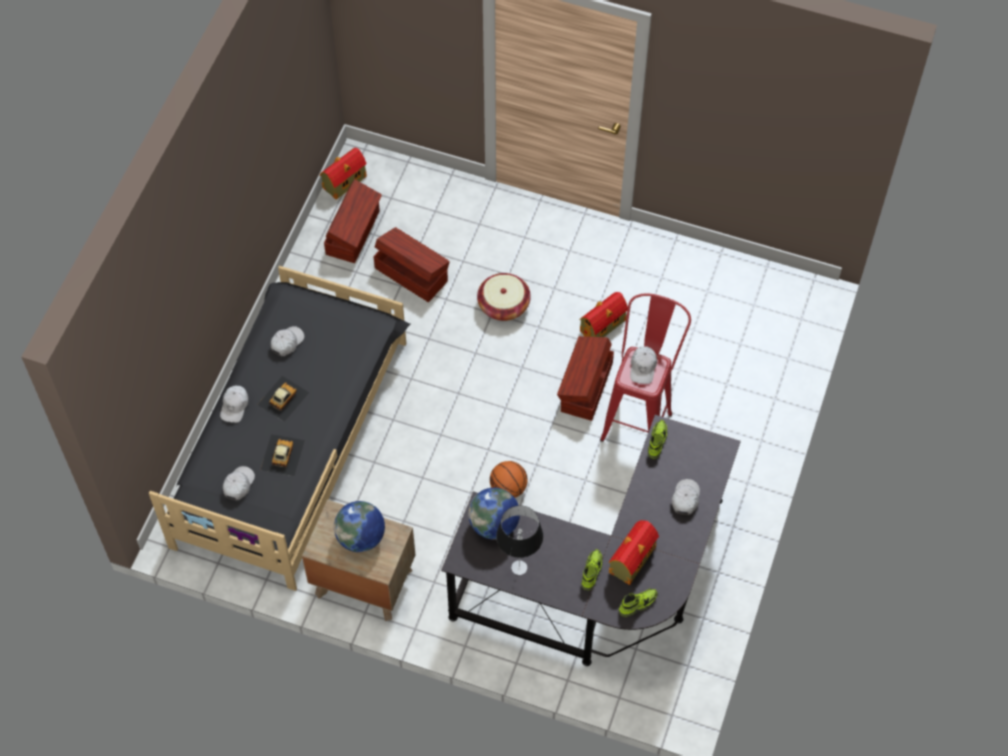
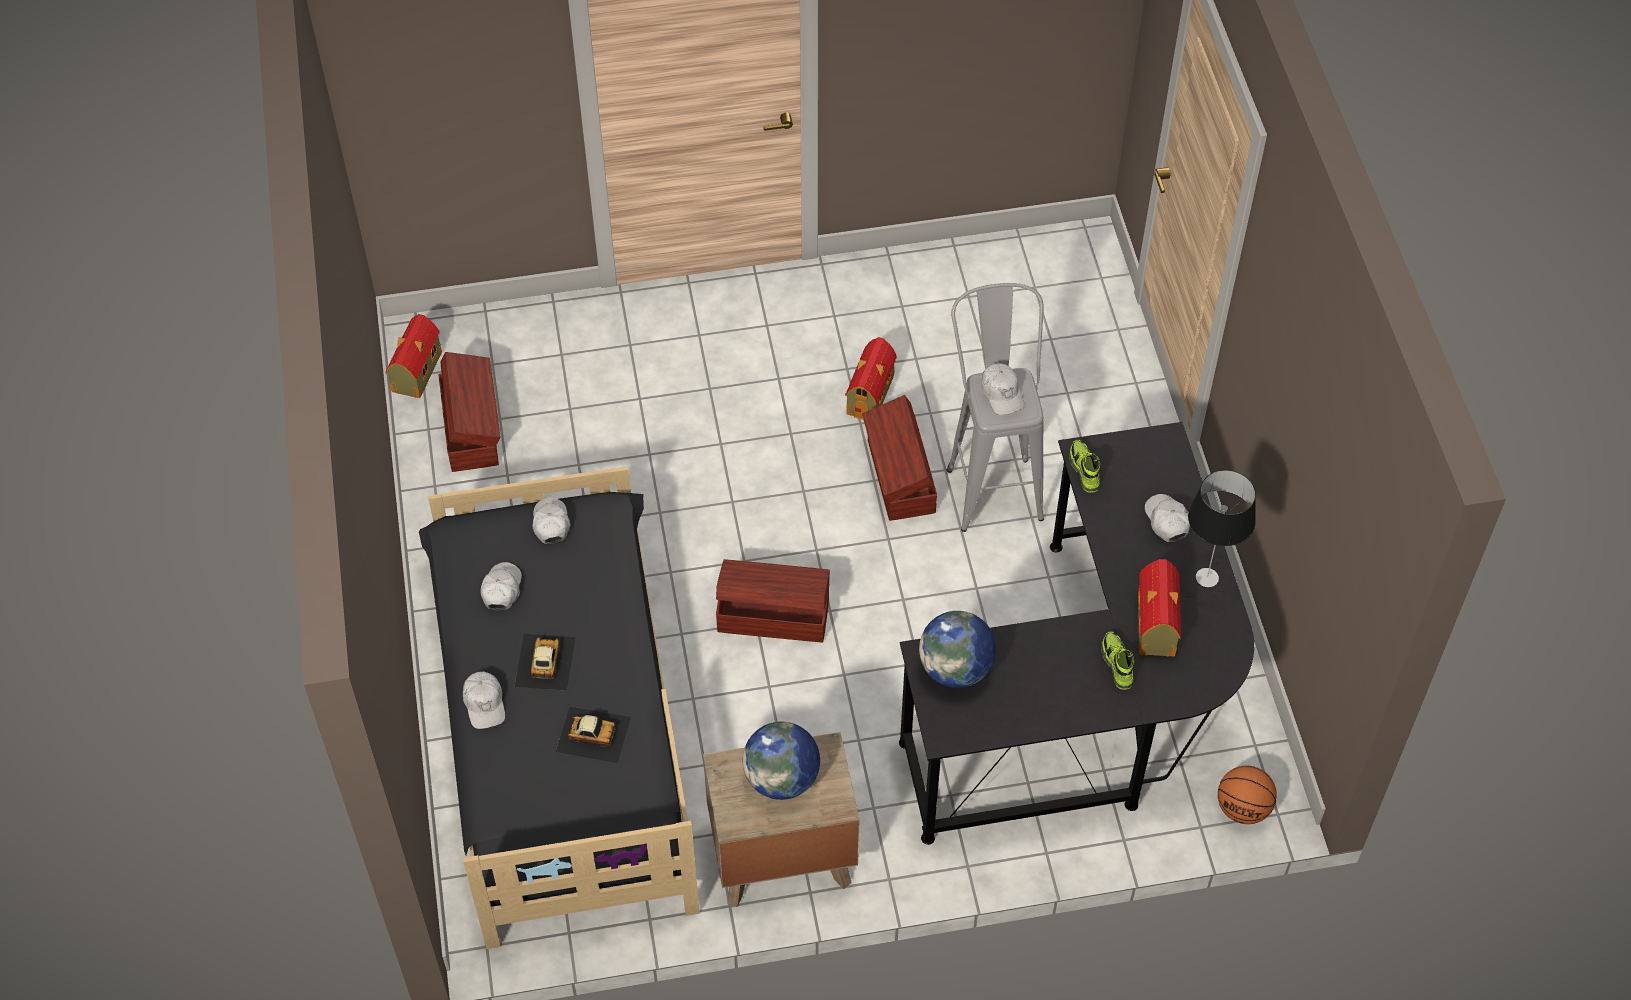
camera: 30 degrees left, 5 degrees down
(238, 485) = (559, 801): white cap -> white cap (551, 523)
(282, 455) = (593, 734): toy car -> toy car turned 120 degrees clockwise
(411, 273) = (582, 443): brown storage box -> brown storage box (772, 615)
(503, 305) = (729, 427): basket -> none
(508, 488) = (888, 645): basketball -> basketball (1242, 808)
(519, 568) = (1024, 706): table lamp -> table lamp (1207, 578)
(637, 604) = (1200, 674): shoe -> none
(640, 417) = (991, 481): red stool -> grey stool

